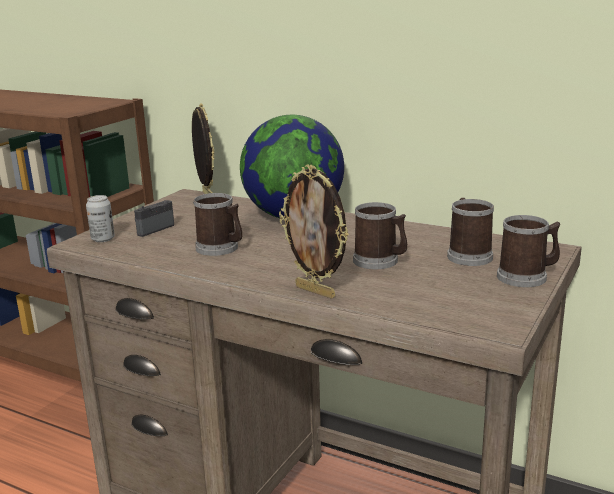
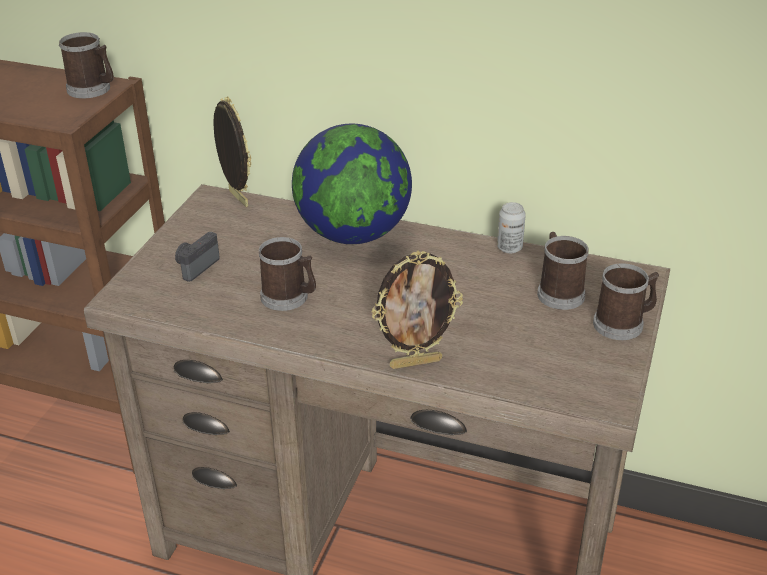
camera: 10 degrees left, 15 degrees up
(103, 239) = (145, 288): can -> can (509, 248)
(316, 291) = (415, 362): picture frame -> picture frame turned 45 degrees counterclockwise
(380, 261) = (469, 308): mug -> mug (93, 89)

